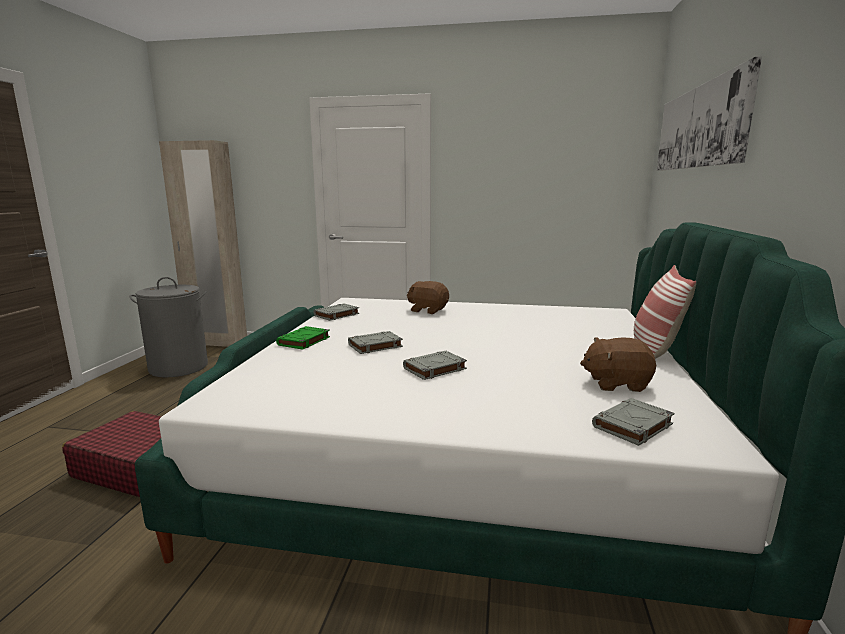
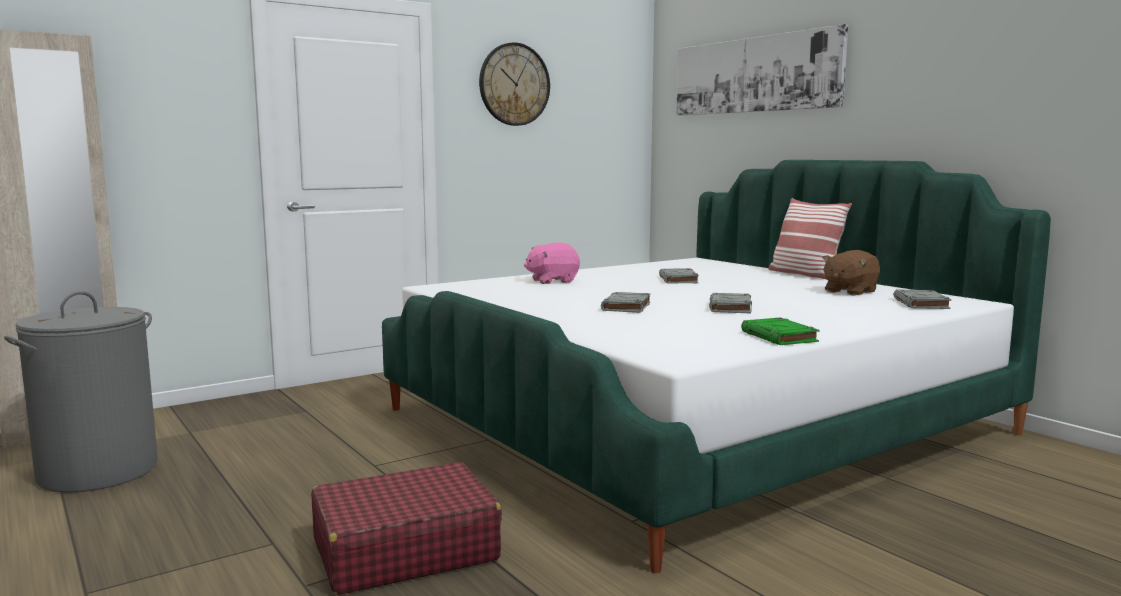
camera: 45 degrees left, 5 degrees down
(304, 341) = (549, 317): green book -> green book (780, 337)
(336, 315) = (479, 298): grey book -> grey book (678, 280)
(428, 310) = (552, 281): brown plush toy -> pink plush toy
(500, 150) = (514, 84): none -> wall clock

